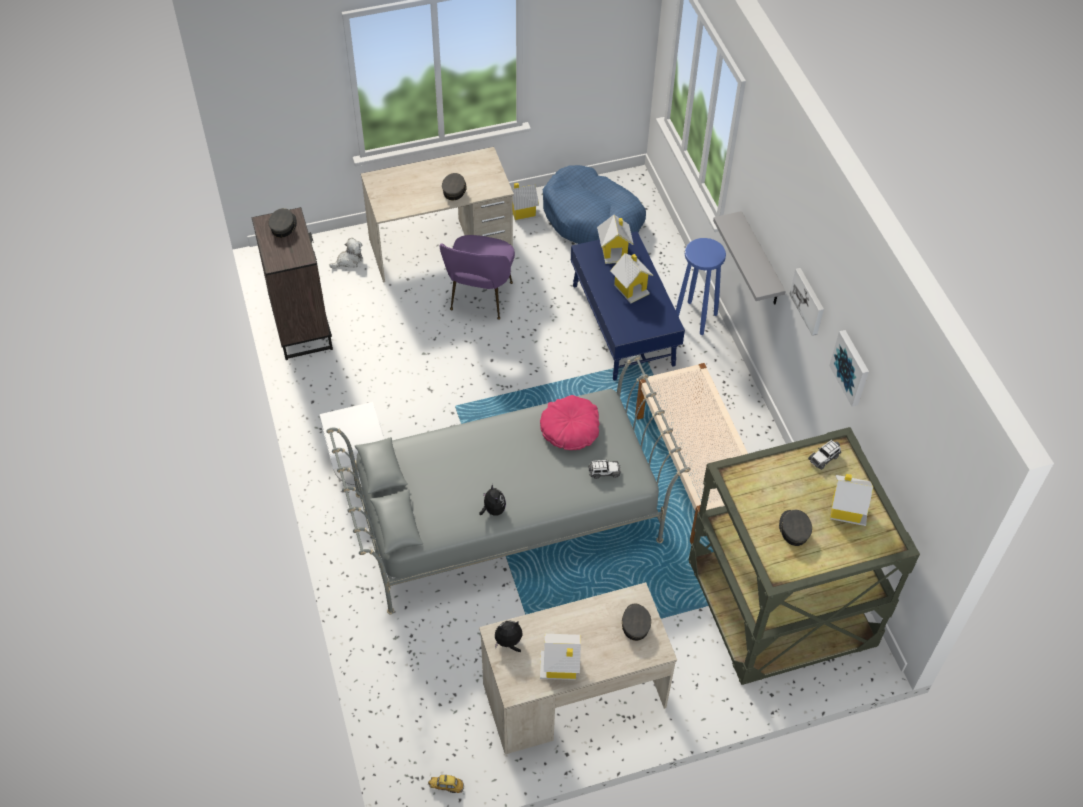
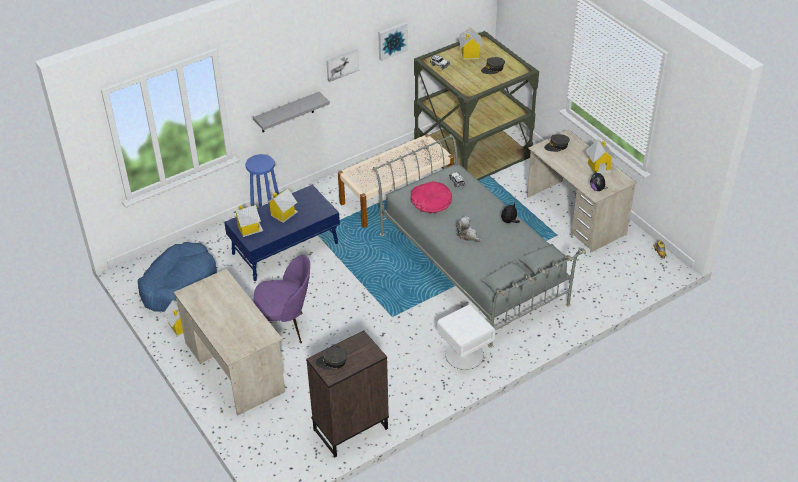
camera: 105 degrees left, 10 degrees down
(349, 260) = (267, 422): plush toy -> plush toy (467, 235)
(454, 190) = (232, 302): grey cap -> none

